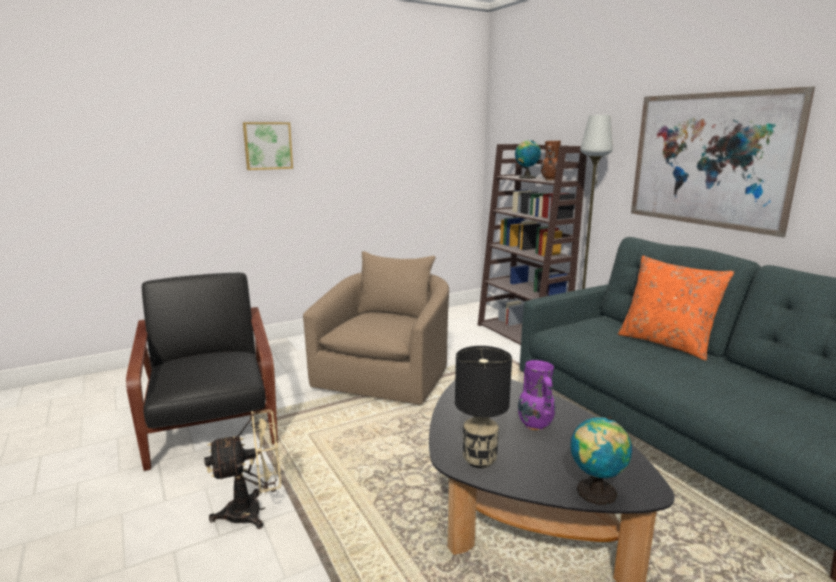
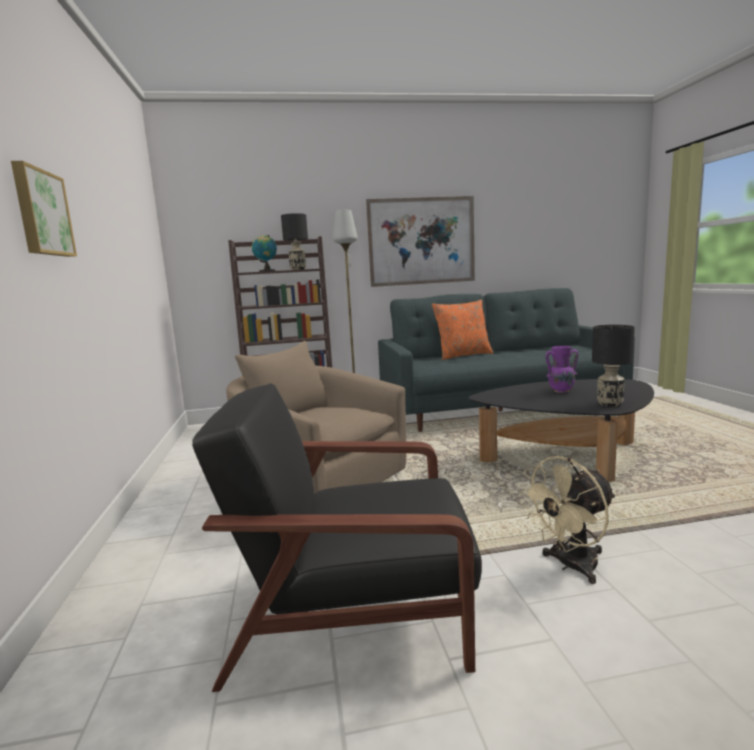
camera: 70 degrees left, 5 degrees down
(254, 511) = (570, 566): beige fan -> beige fan turned 120 degrees counterclockwise
(550, 180) = (297, 269): brown vase -> black table lamp
(595, 493) = (638, 389): globe -> none

